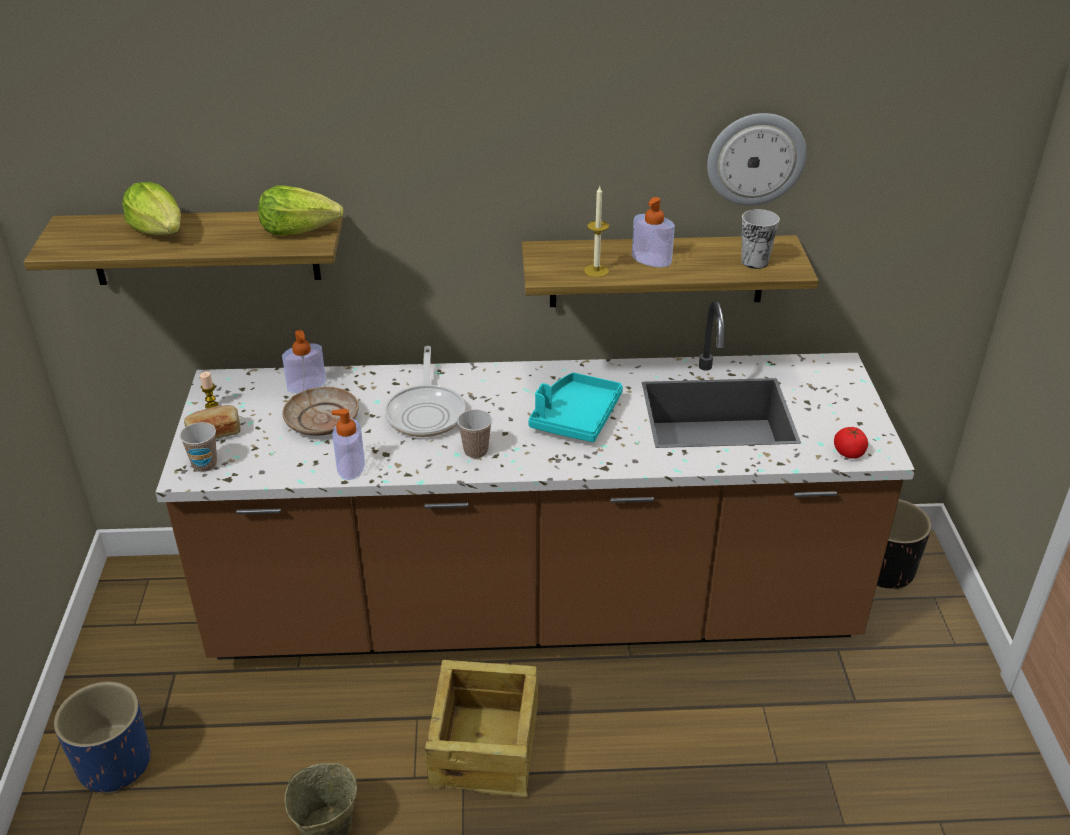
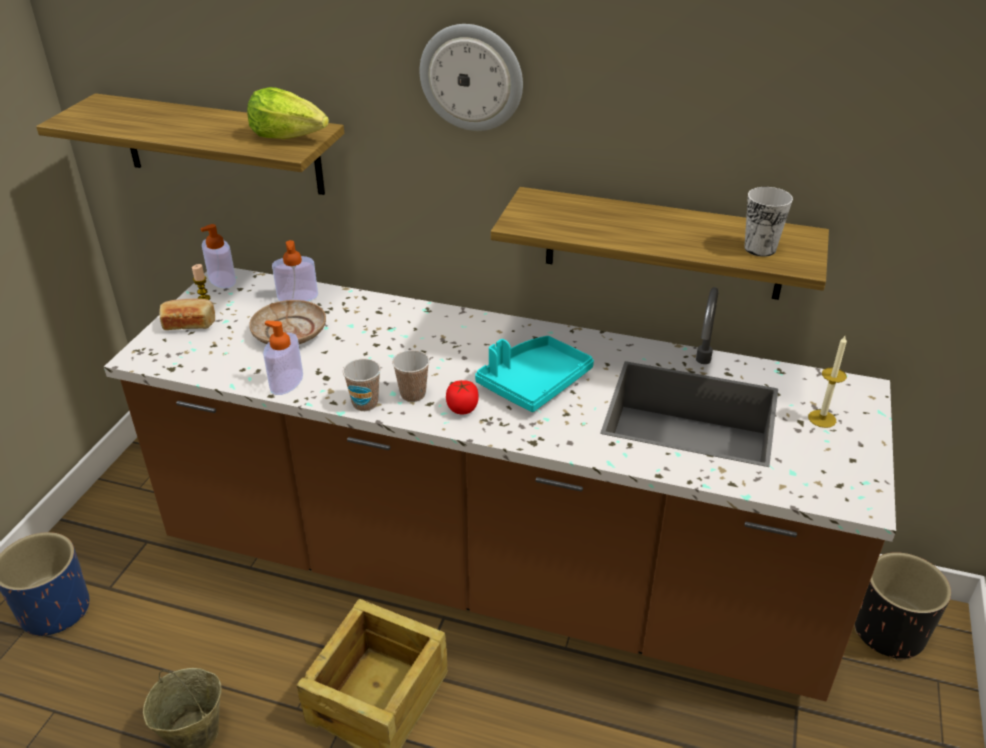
camera: 20 degrees right, 0 degrees up
(160, 231) = (167, 119): lettuce -> none
(204, 464) = (161, 350): cup -> cup (365, 403)
(426, 412) = (390, 345): frying pan -> none
(596, 271) = (575, 227): candle -> candle (822, 419)
(651, 259) = (643, 226): soap dispenser -> soap dispenser (222, 279)
(756, 158) = (785, 129): wall clock -> wall clock (472, 77)
(849, 453) = (821, 491): tomato -> tomato (462, 408)

